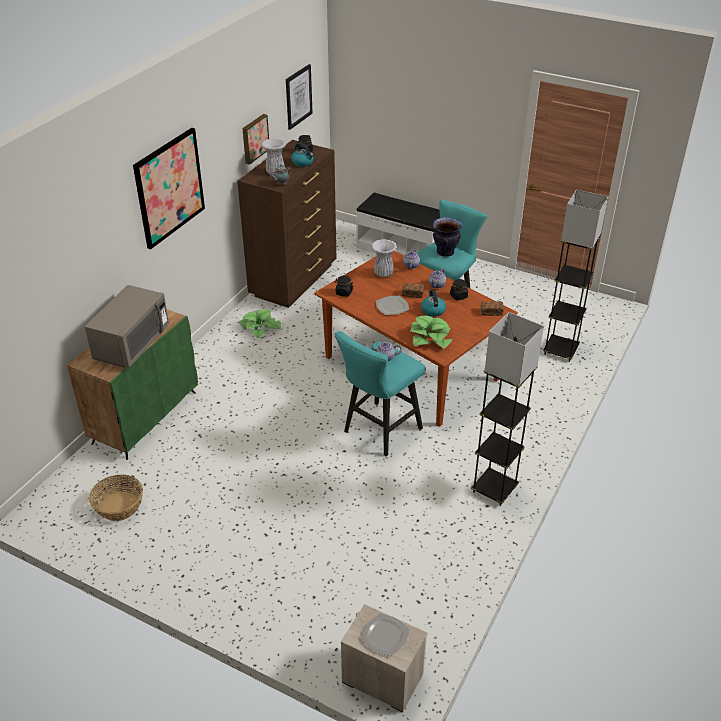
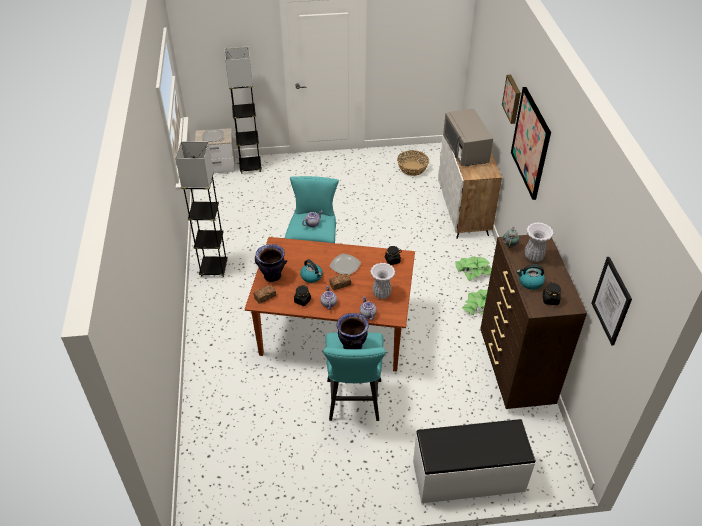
camera: 145 degrees right, 5 degrees up
(145, 417) = (463, 211): green cabinet -> white cabinet
(254, 138) = (573, 239): picture -> picture (513, 99)
(430, 338) = (294, 252): potted plant -> potted plant (473, 270)
(470, 326) = (272, 276): none -> vase
(560, 350) = (222, 415): grey floor lamp -> grey floor lamp (250, 167)

